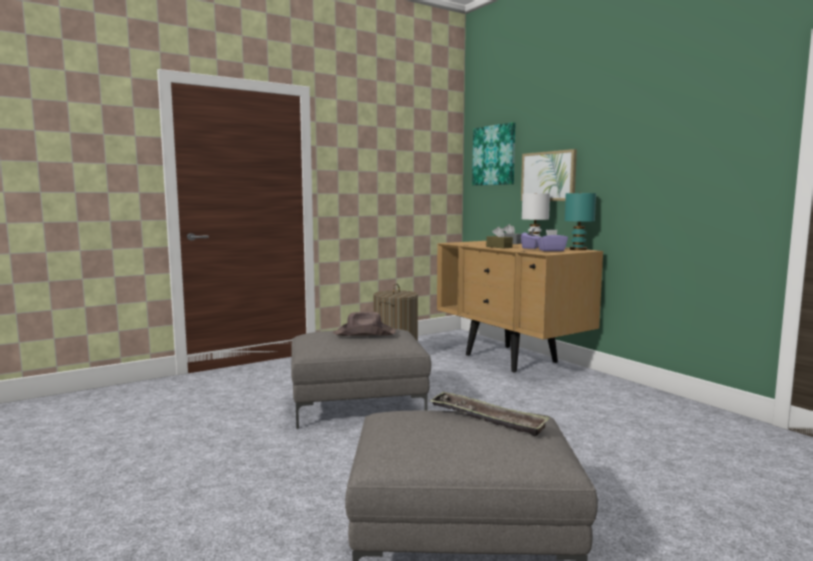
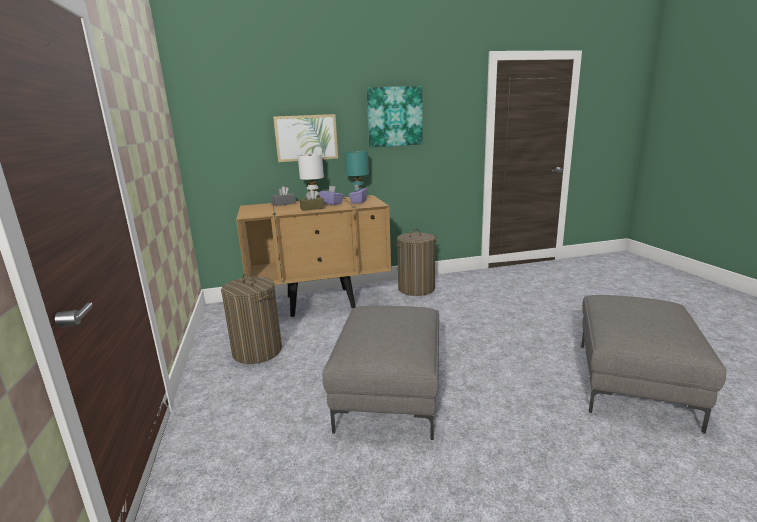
camera: 70 degrees left, 10 degrees up
(365, 334) = (395, 320): brown hat -> none
(486, 418) = (630, 306): tray -> none
(494, 155) = (228, 117): picture -> picture (394, 116)
(611, 392) = (416, 289): none -> laundry basket

